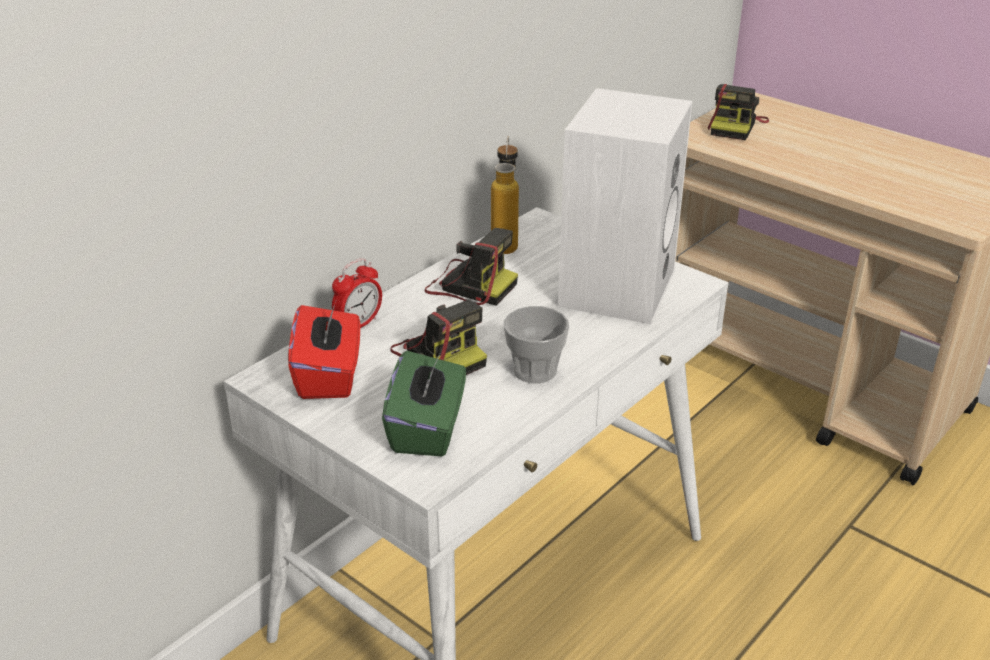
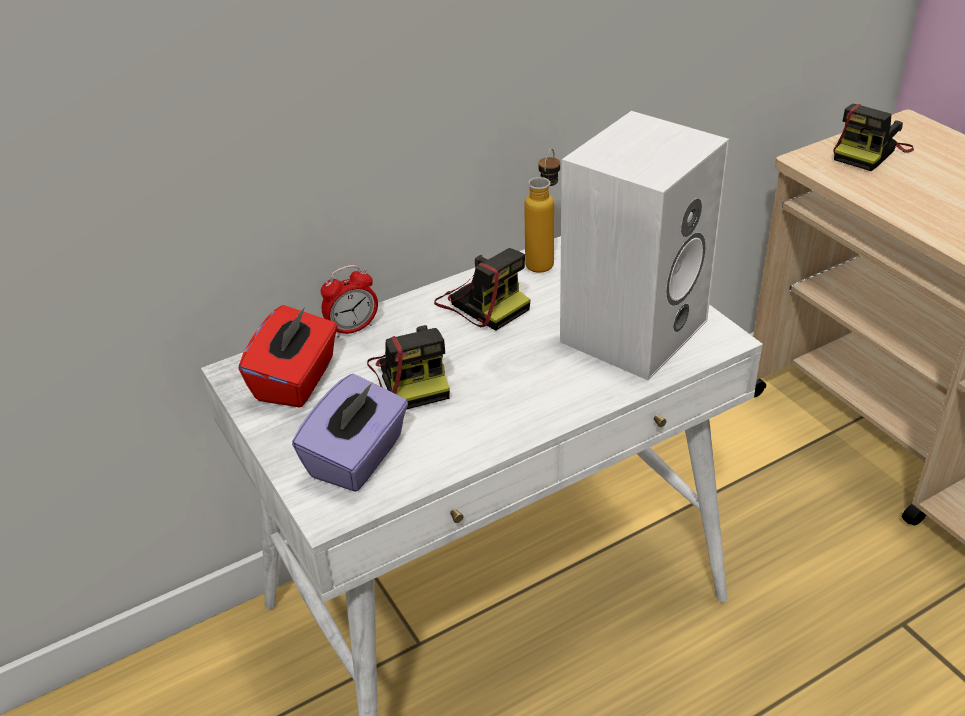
camera: 20 degrees right, 5 degrees up
(427, 429) = (358, 458): green tissue box -> purple tissue box
(535, 370) = (497, 412): cup -> none

